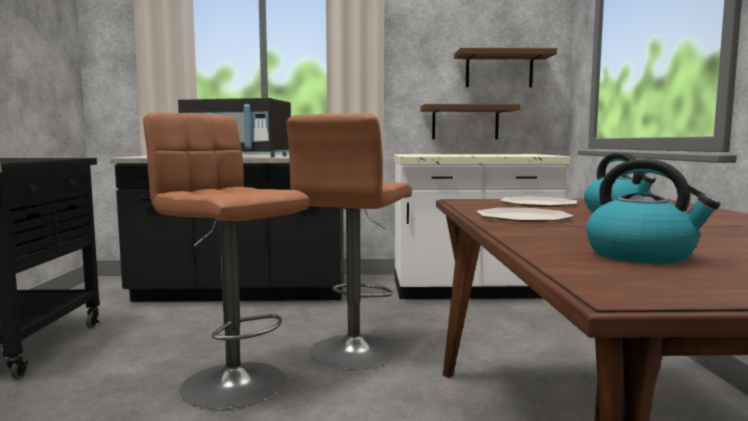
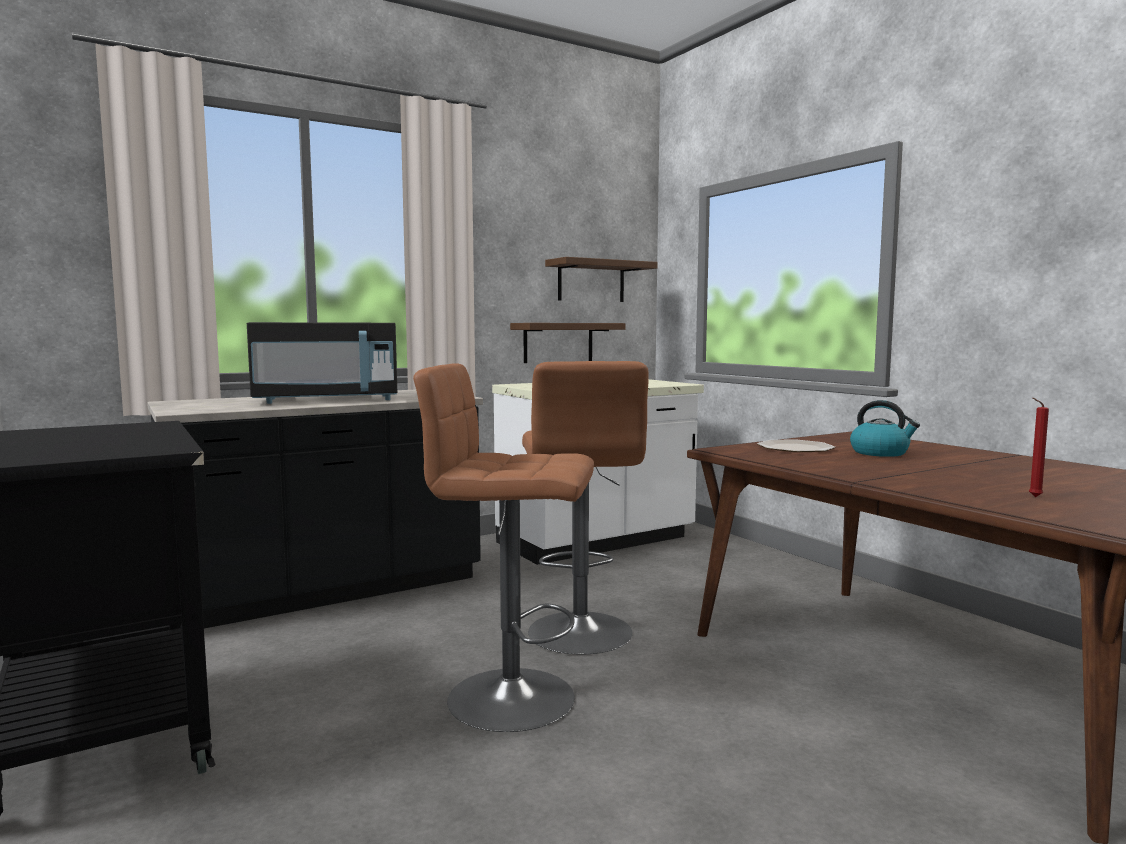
camera: 30 degrees left, 0 degrees up
(524, 217) = (846, 467): plate -> none
(641, 255) = (1033, 497): kettle -> red candle

